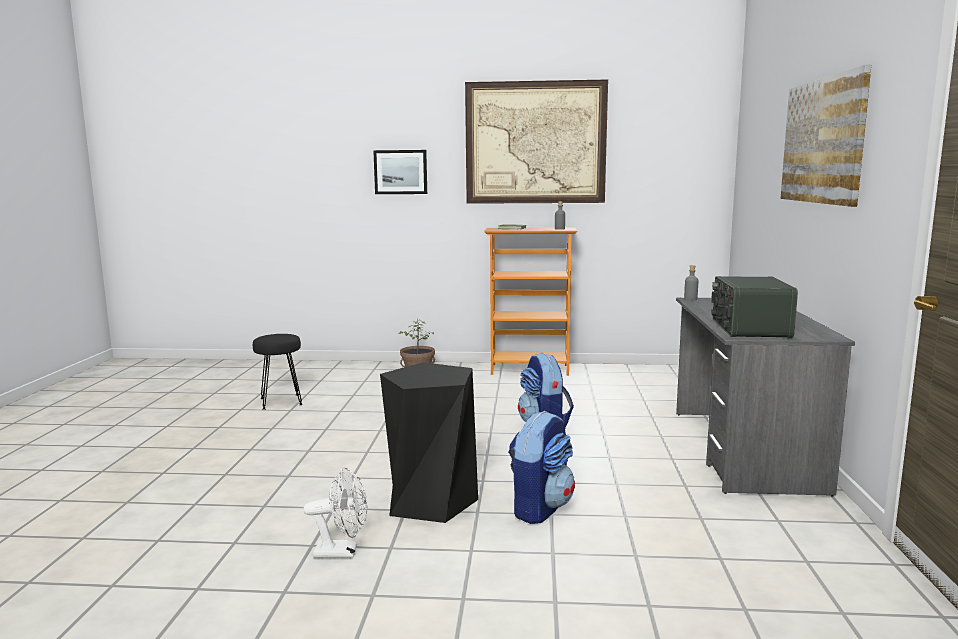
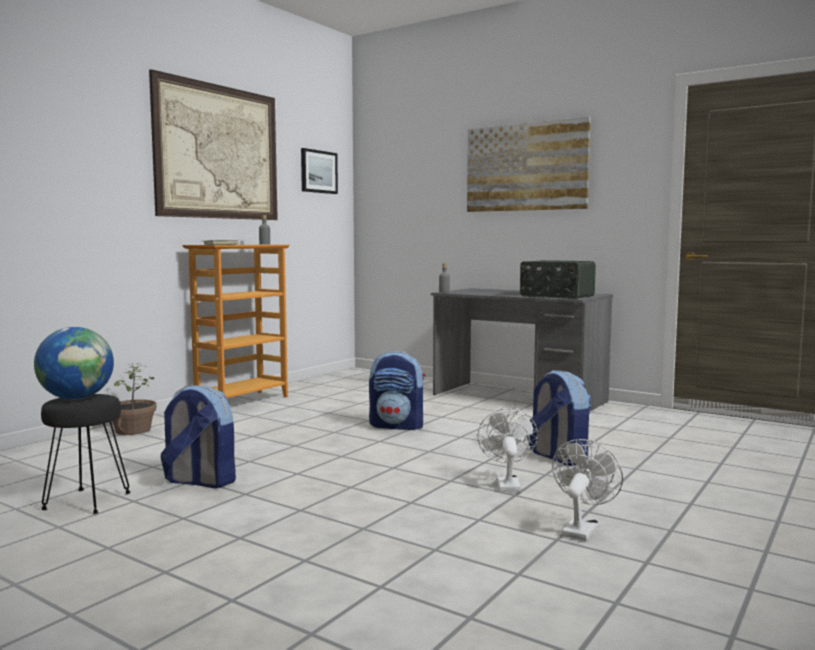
camera: 60 degrees left, 5 degrees down
(276, 336) = (77, 398): none -> globe
(337, 413) = (199, 481): none -> backpack
(400, 172) = (76, 170): picture -> picture (318, 171)
(430, 501) = (506, 484): black stool -> white fan

